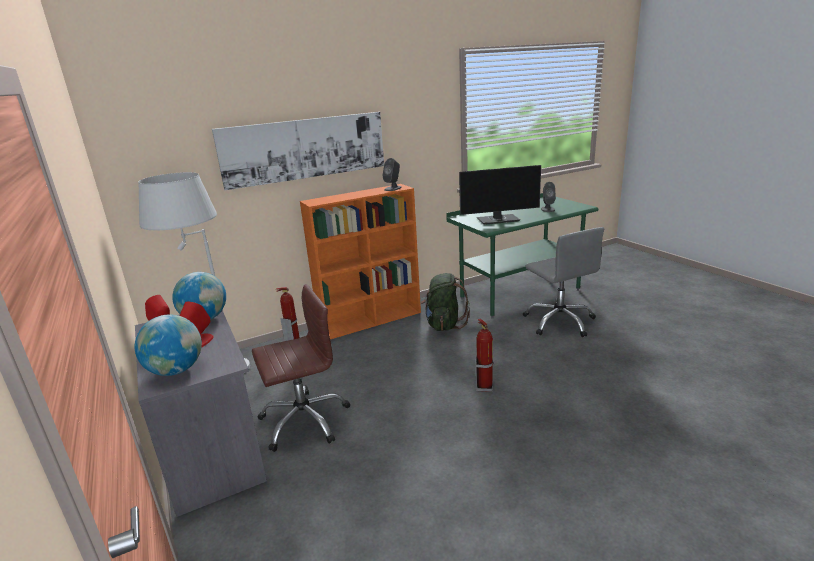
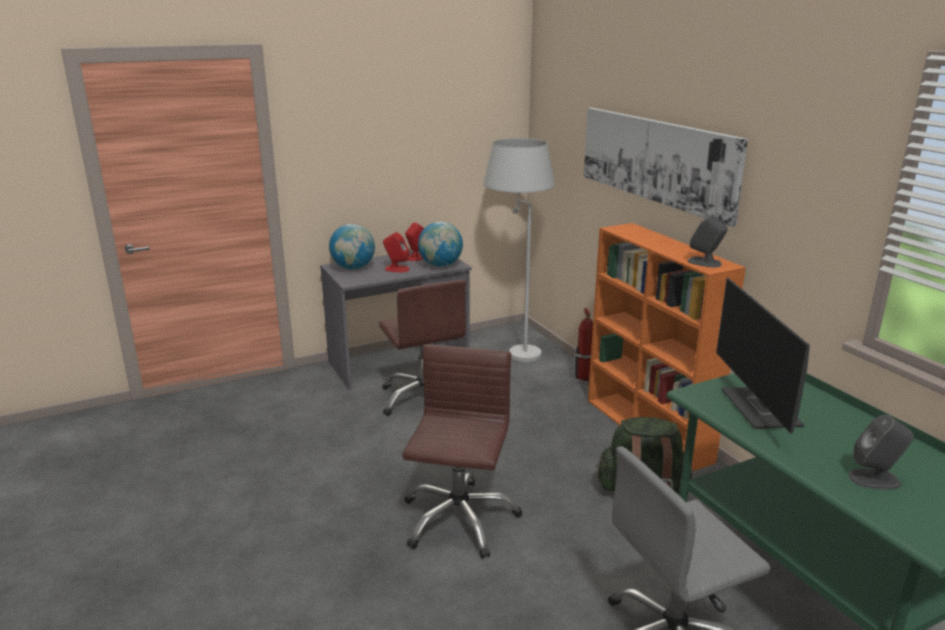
camera: 90 degrees right, 0 degrees up
(484, 386) = (458, 519): fire extinguisher -> brown office chair

